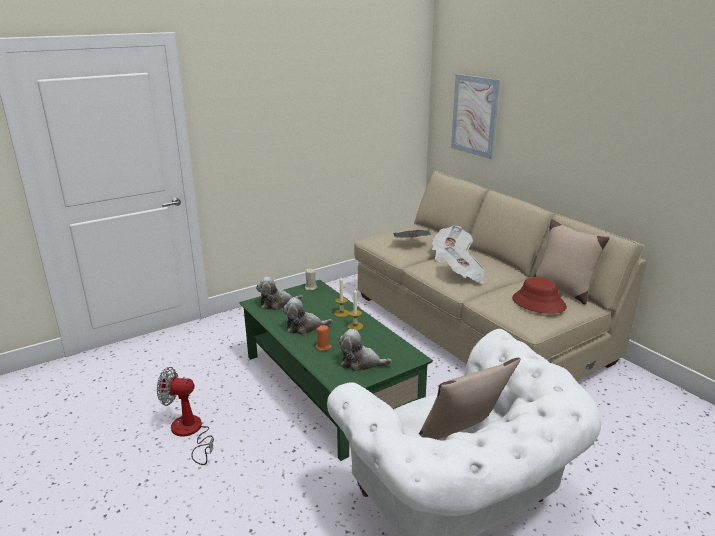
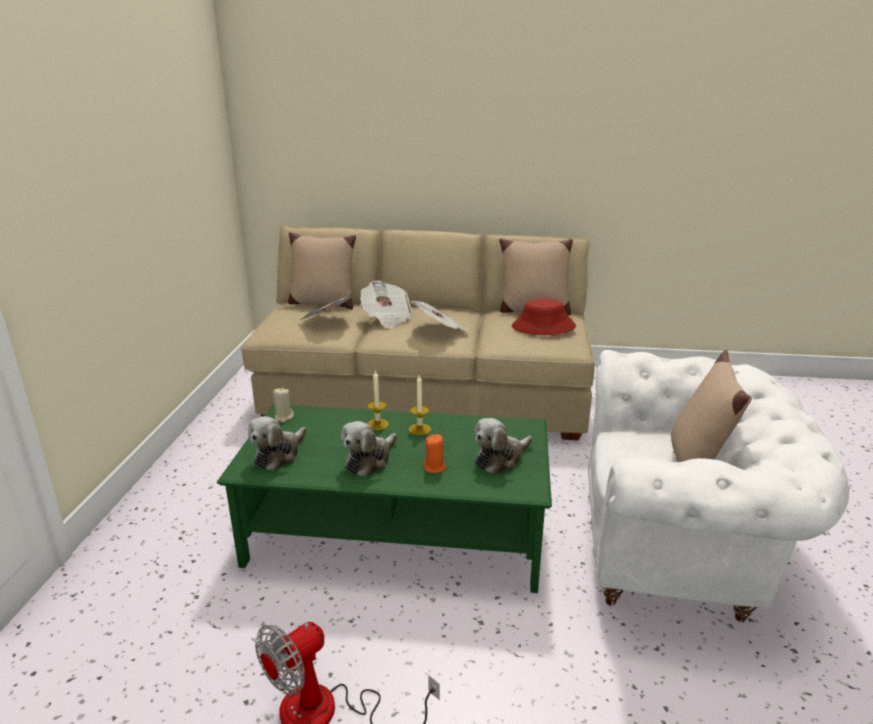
camera: 50 degrees left, 0 degrees up
(432, 232) = (322, 303): none -> beige pillow
(474, 115) = (320, 144): picture -> none

